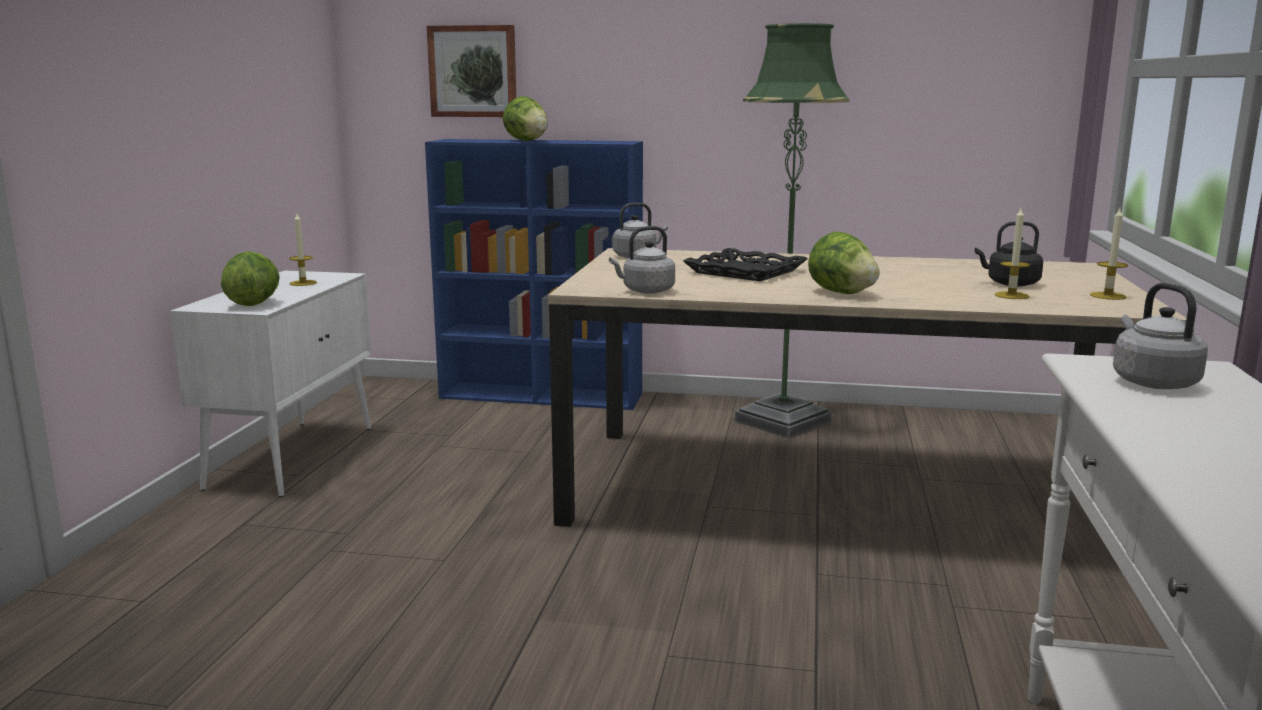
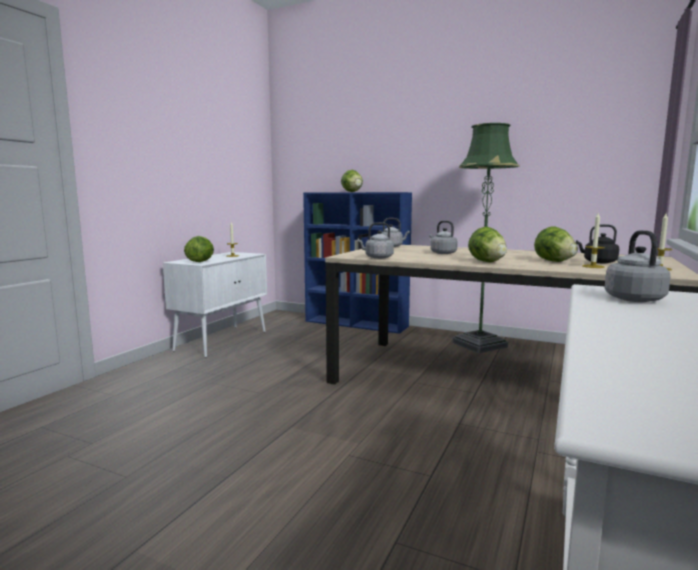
camera: 15 degrees right, 5 degrees down
(473, 71) = (331, 159): picture -> none
(744, 272) = (442, 253): black tray -> grey kettle
(944, 285) = (554, 261): none -> lettuce

